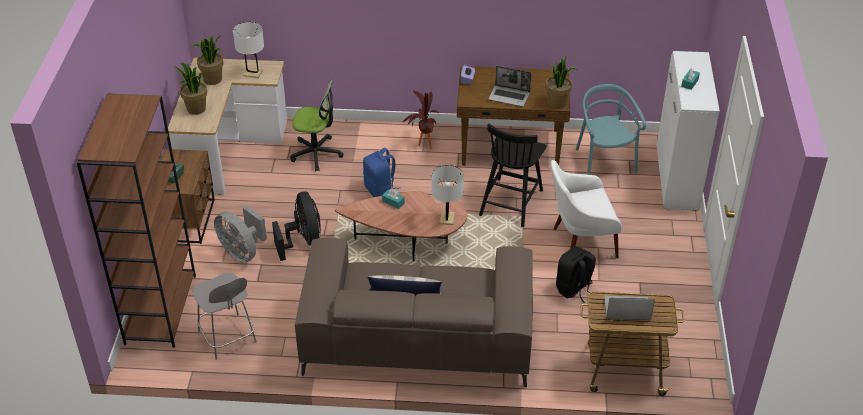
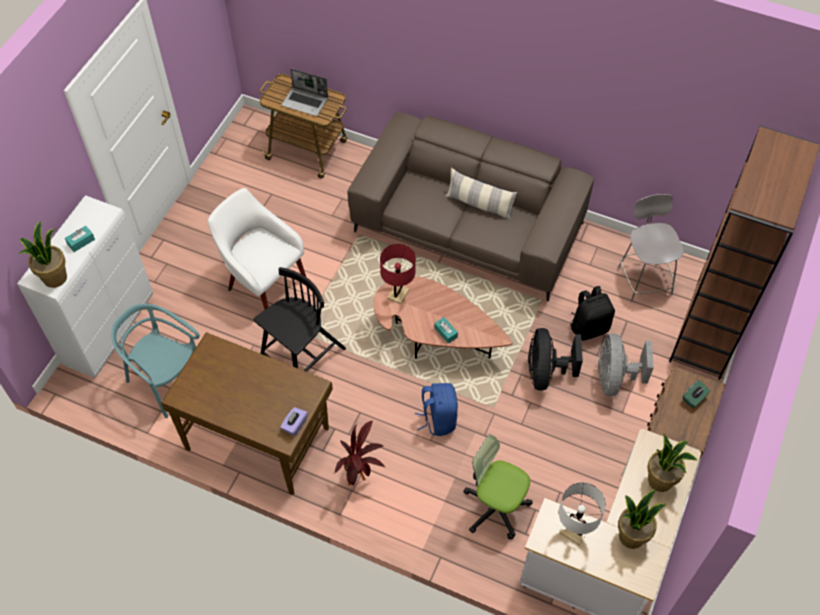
camera: 160 degrees left, 15 degrees up
(242, 252) = (615, 378): grey fan -> grey fan turned 150 degrees counterclockwise
(447, 218) = (398, 294): white table lamp -> red table lamp
(509, 96) = (260, 377): laptop -> none
(557, 103) = (212, 348): potted plant -> potted plant (54, 277)
(574, 289) = (301, 234): black backpack -> black backpack (589, 327)
(580, 243) = (263, 281): white armchair -> white armchair turned 150 degrees counterclockwise
(604, 162) = (166, 380): turquoise chair -> turquoise chair turned 120 degrees clockwise

